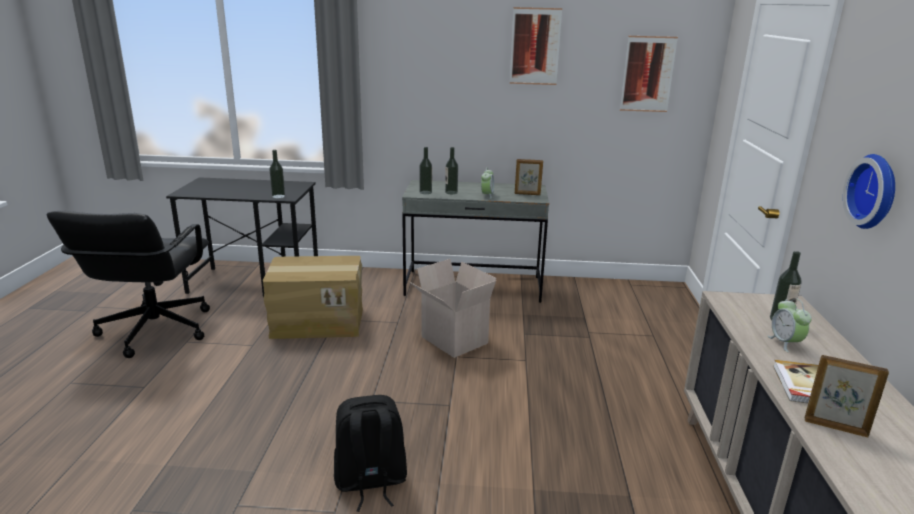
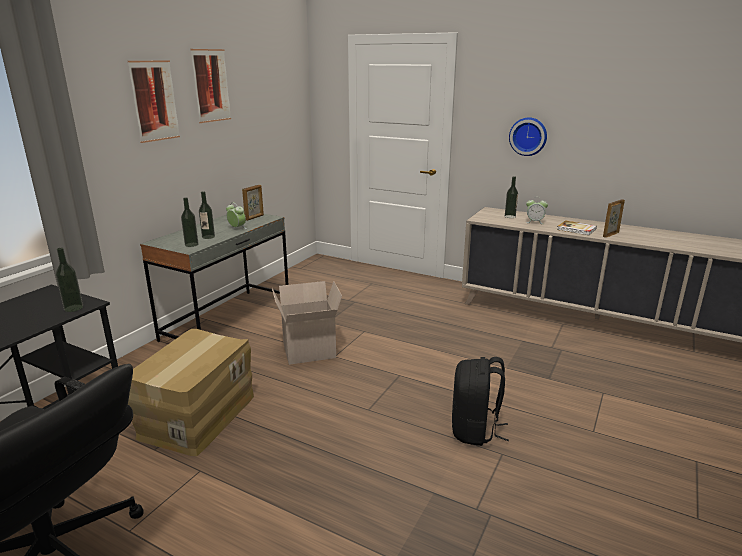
camera: 65 degrees left, 0 degrees up
(647, 74) = (278, 101): picture -> picture (154, 101)

